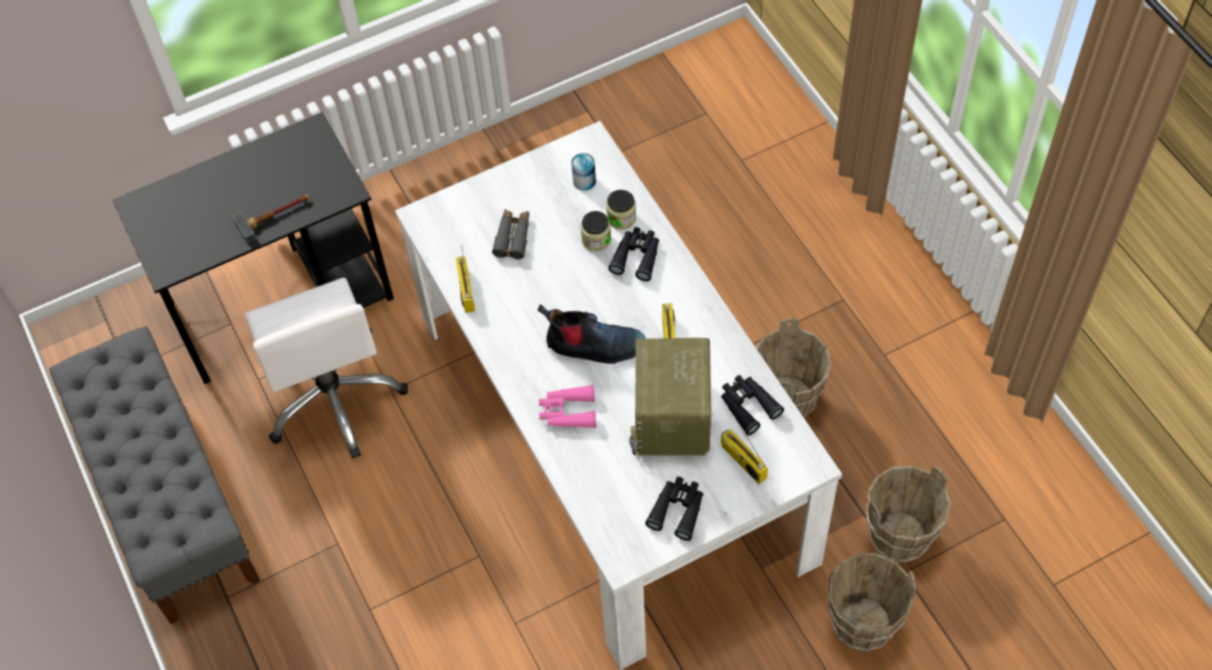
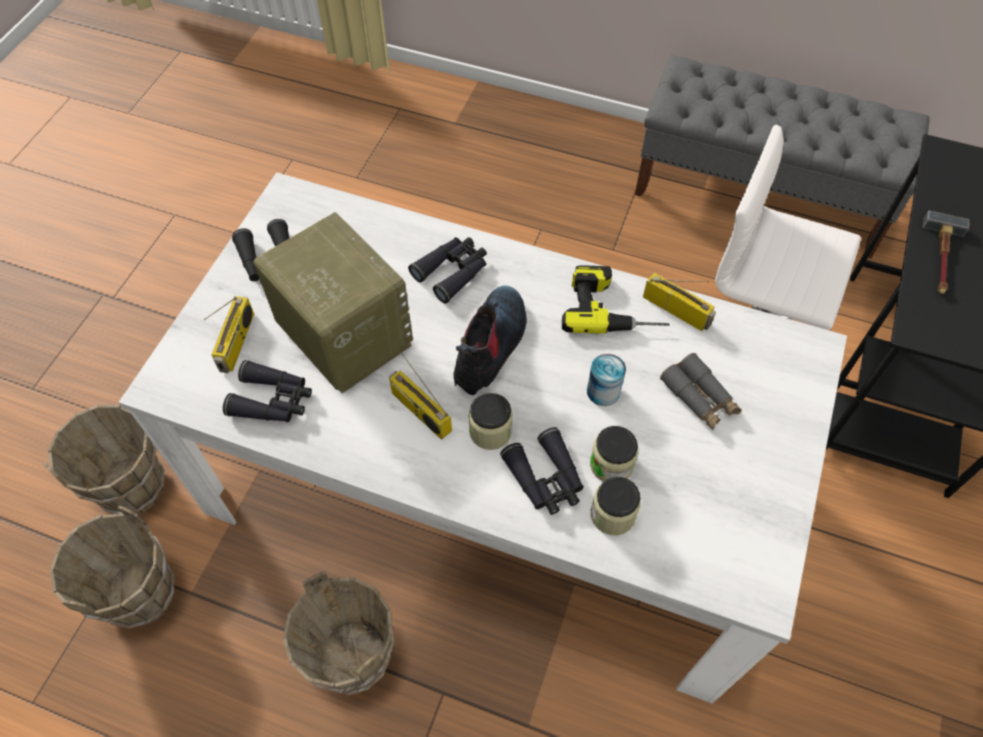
camera: 135 degrees right, 0 degrees up
(498, 318) = (613, 307): none -> power drill
(567, 412) = (453, 271): pink binoculars -> black binoculars
(584, 181) = (706, 530): can -> can (603, 391)
(594, 346) = (490, 347): boot -> boot turned 150 degrees clockwise
(641, 300) = (490, 431): none -> jar
(742, 461) = (237, 343): radio -> radio turned 90 degrees clockwise

